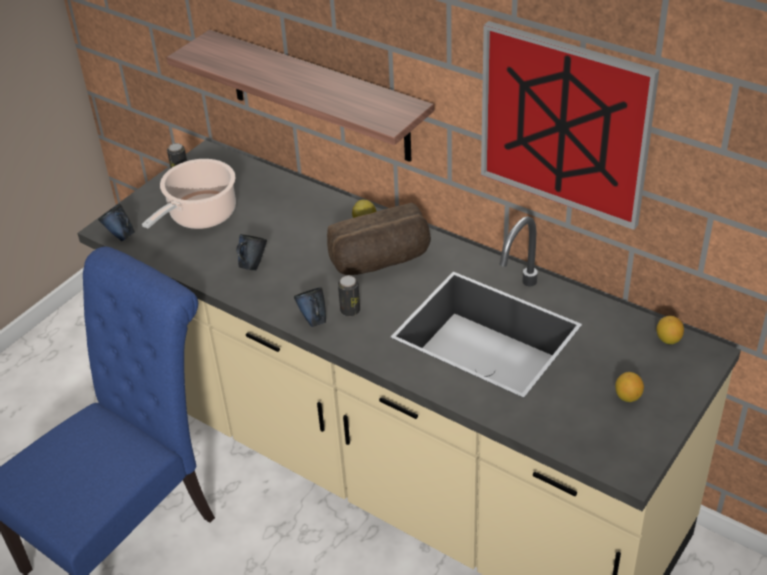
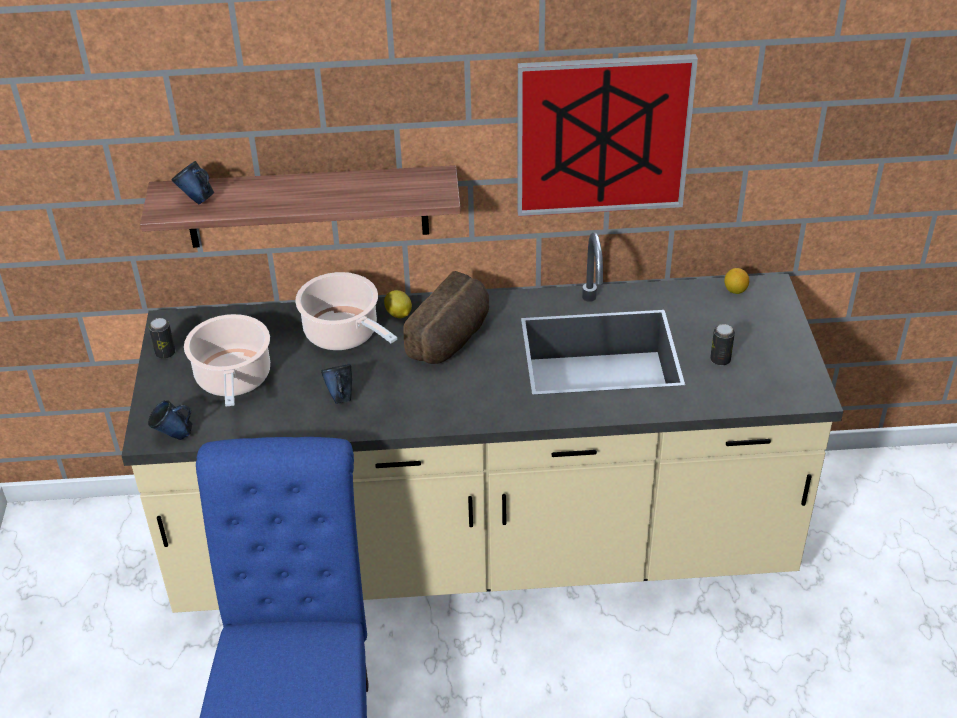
camera: 40 degrees left, 0 degrees up
(309, 219) = (344, 334): none -> cooking pot
(313, 320) = (453, 414): blue mug -> blue mug (196, 200)
(350, 310) = (474, 391): can -> can (720, 360)
(627, 397) = (754, 345): lemon -> none

